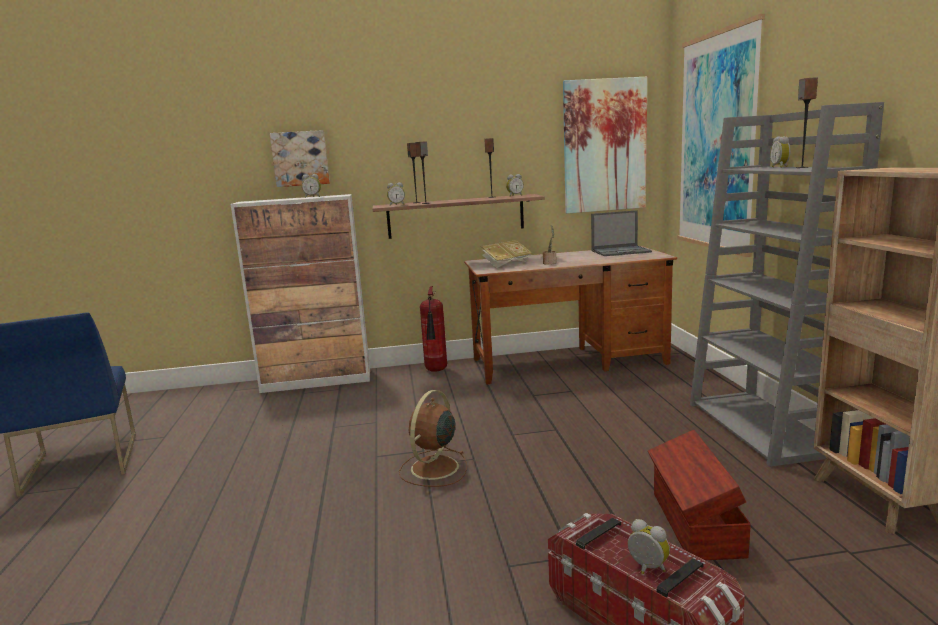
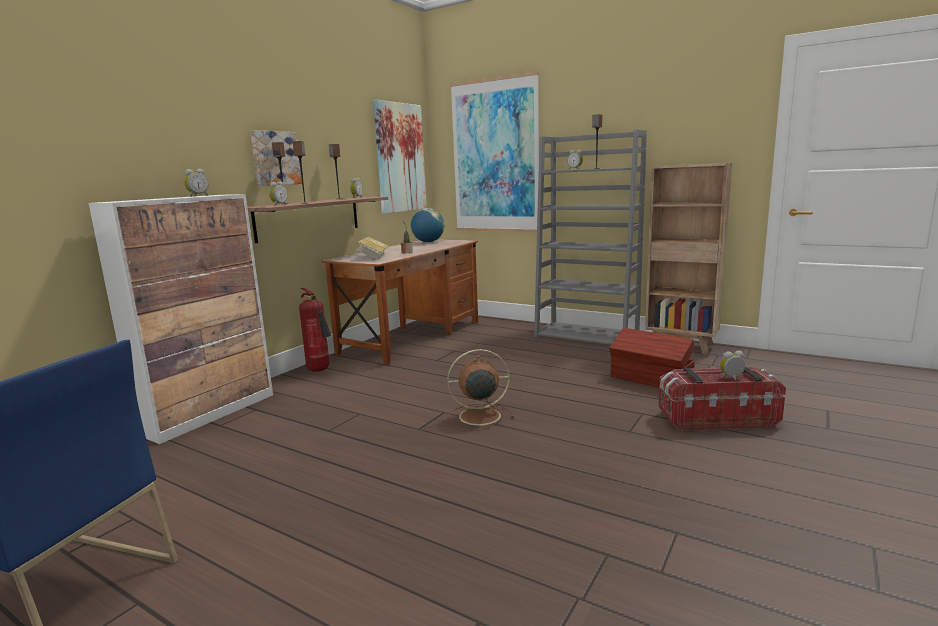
camera: 50 degrees left, 0 degrees up
(300, 158) = (159, 151): picture -> picture (275, 158)
(433, 469) = (478, 416): brown fan -> brown fan turned 105 degrees clockwise
(621, 251) = (428, 242): laptop -> globe

